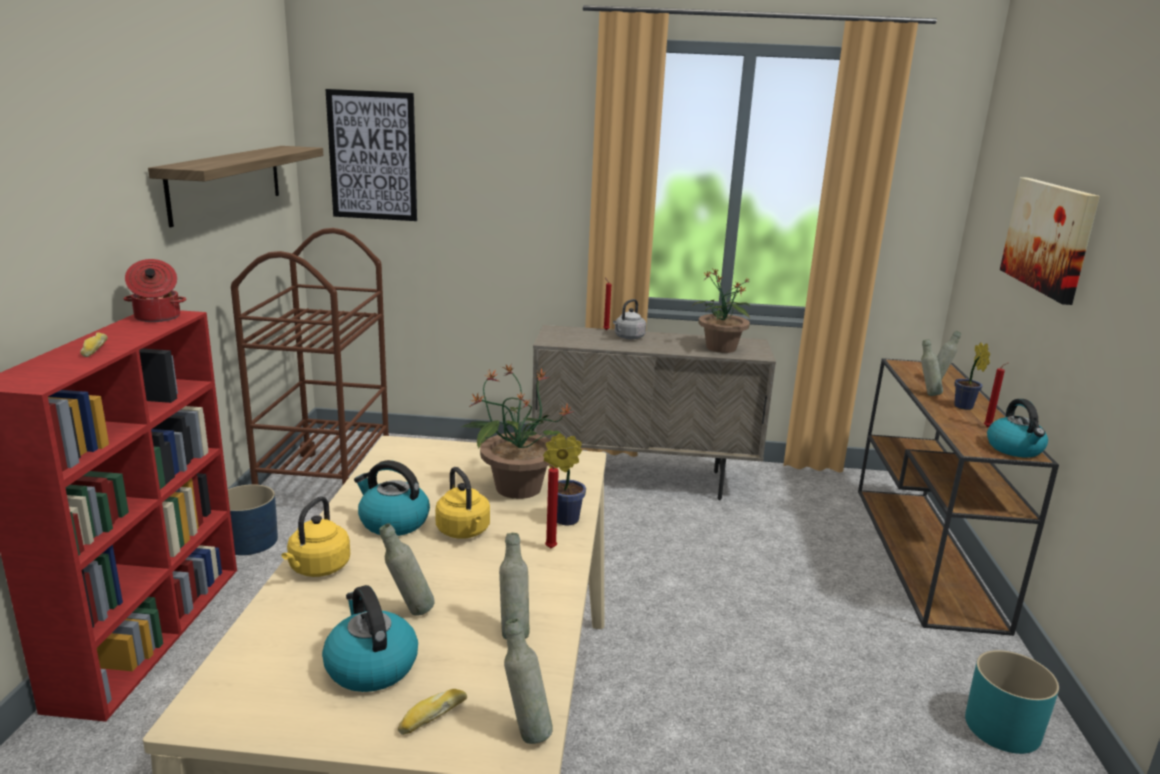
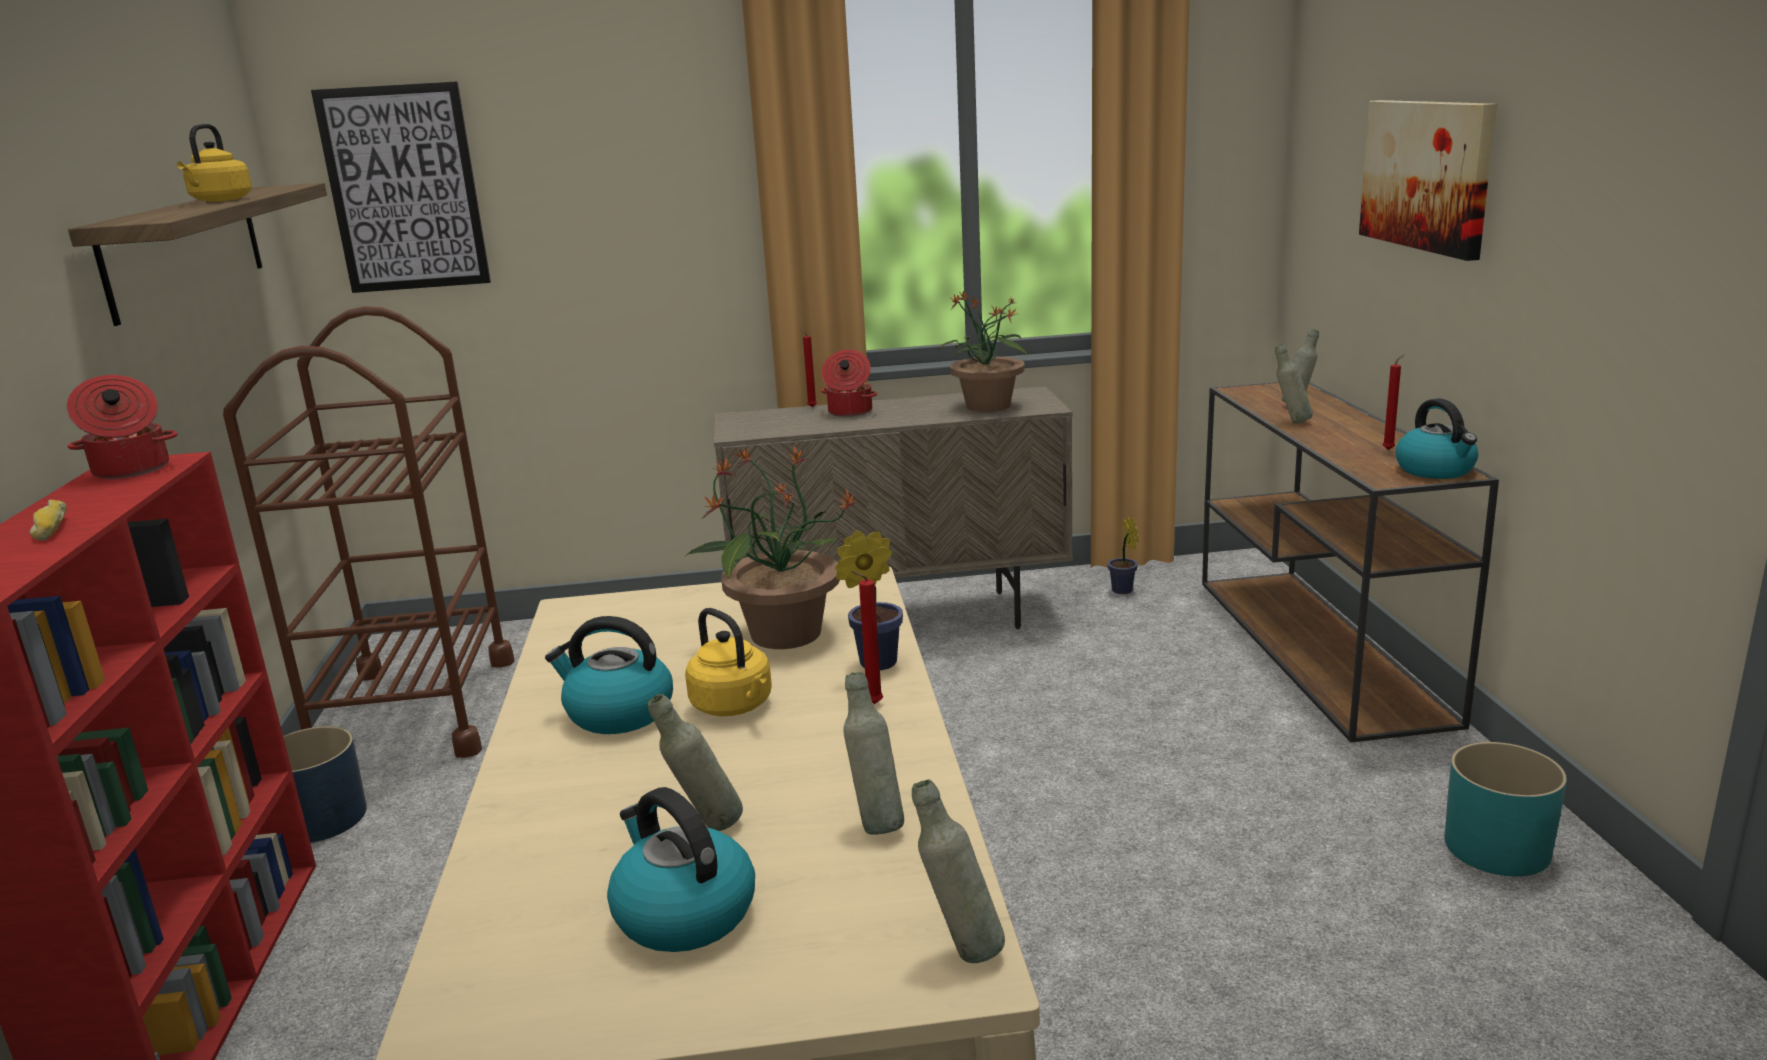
camera: 10 degrees left, 0 degrees up
(317, 568) = (531, 798): yellow kettle -> yellow kettle (220, 200)
(432, 716) = (812, 960): bread -> none
(628, 337) = (849, 412): grey kettle -> cooking pot
(964, 407) = (1347, 431): potted plant -> potted plant (1123, 591)

